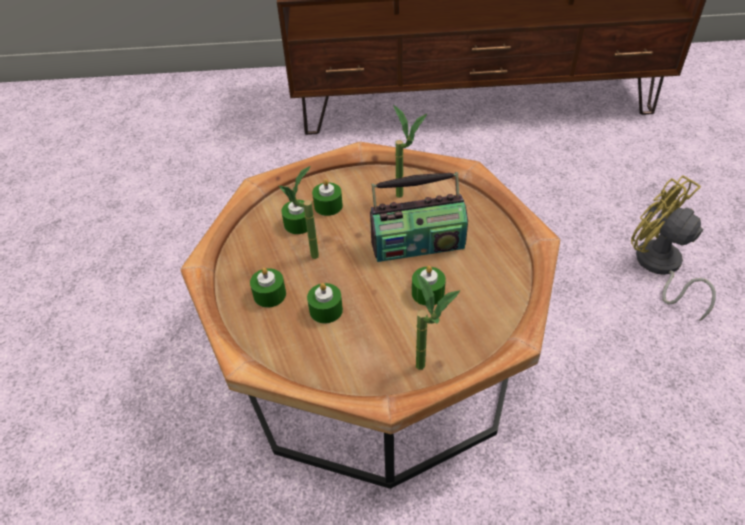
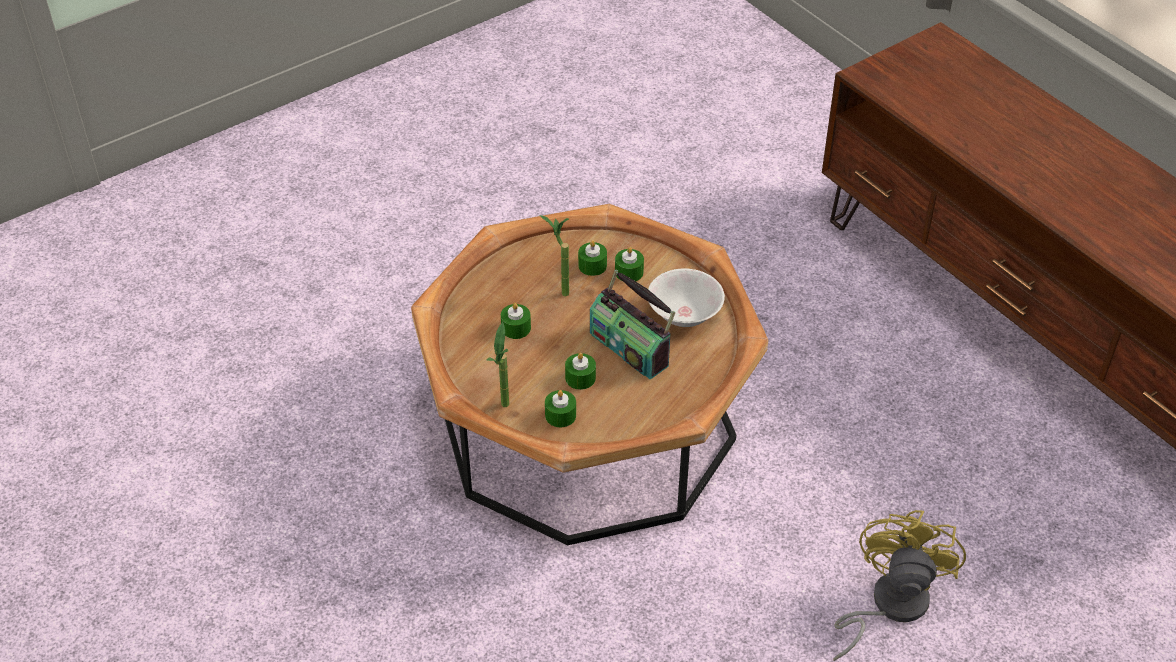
camera: 55 degrees right, 0 degrees up
(269, 295) = (505, 289): green candle -> green candle (560, 415)
(406, 197) = (684, 315): potted plant -> white bowl

